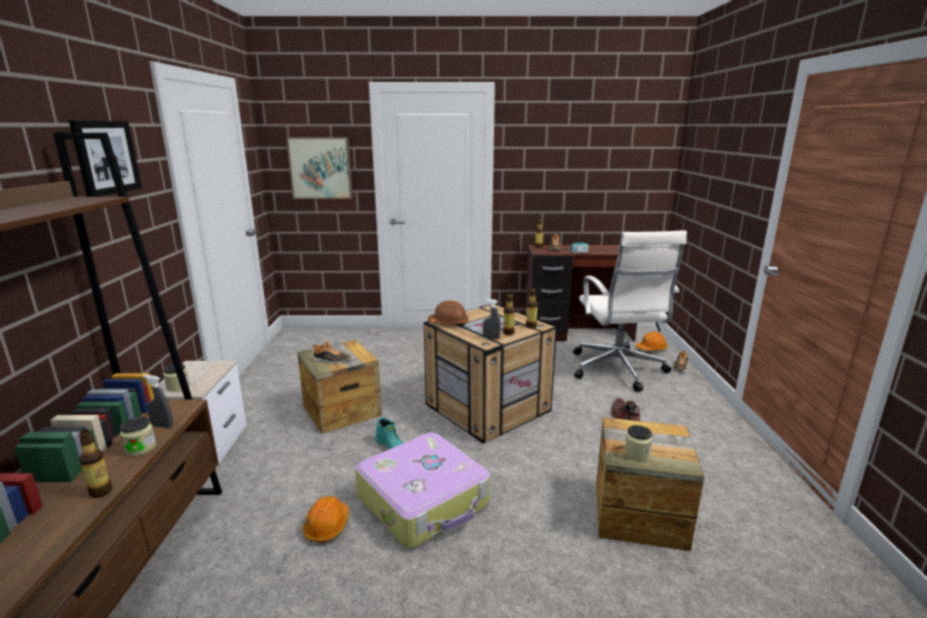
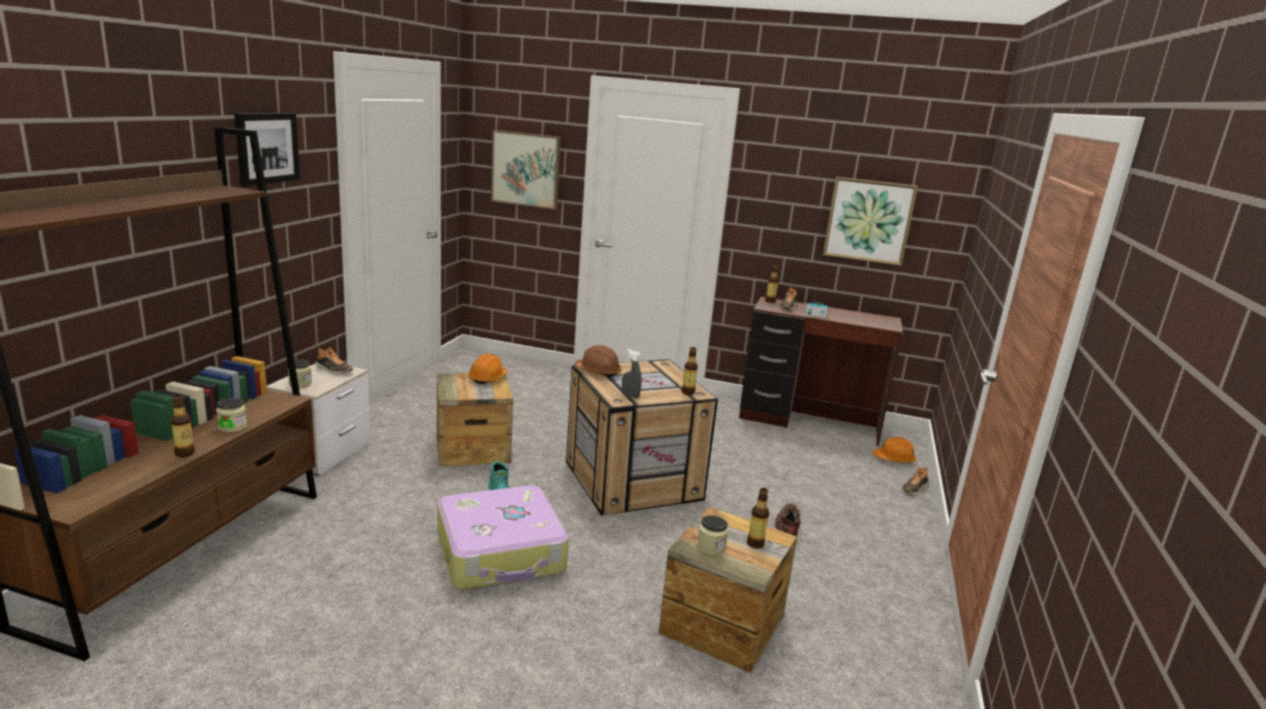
camera: 15 degrees right, 0 degrees up
(162, 426) = (260, 413): grey spray bottle -> none
(327, 526) = (394, 551): orange hard hat -> orange hard hat (487, 378)
(331, 361) = (464, 389): shoe -> shoe (333, 370)
(508, 333) = (655, 394): bottle -> bottle (755, 544)
(602, 175) = (868, 220): none -> picture
(617, 370) = (825, 474): white office chair -> none

